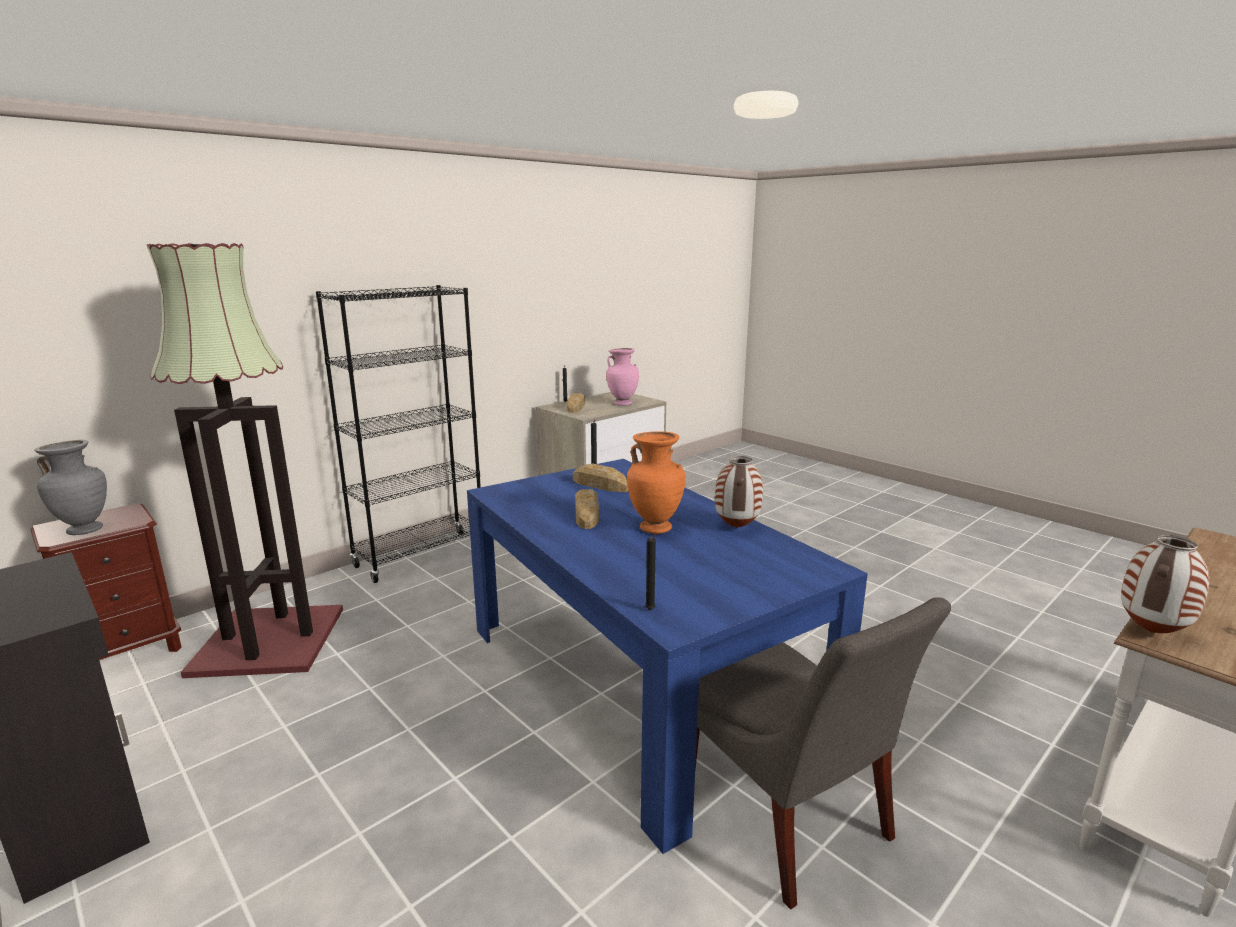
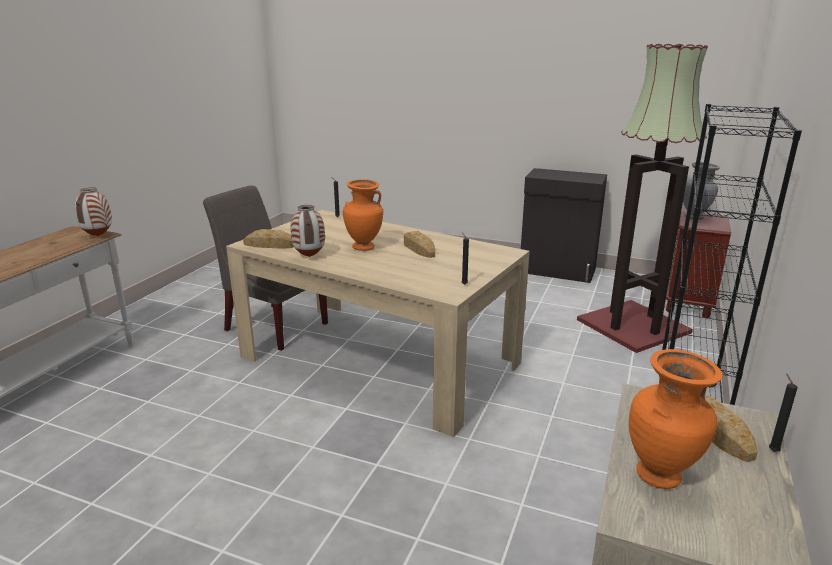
camera: 155 degrees right, 5 degrees up
(600, 484) = (439, 271): bread -> bread (270, 245)
(622, 404) = (660, 476): pink vase -> orange vase
(638, 682) = (378, 360): blue dining table -> beige dining table

